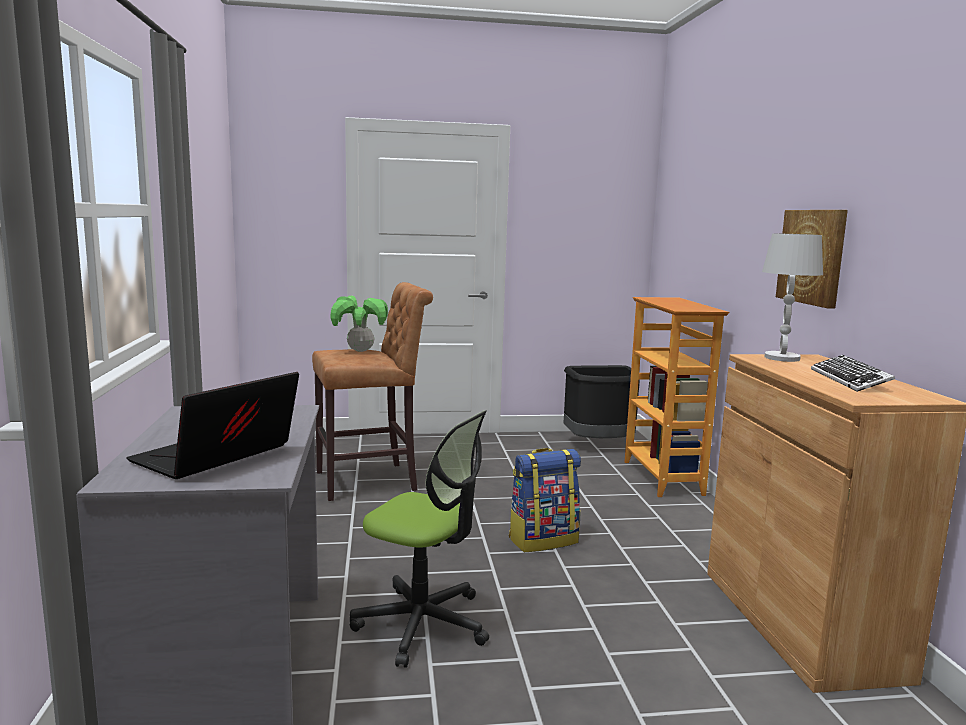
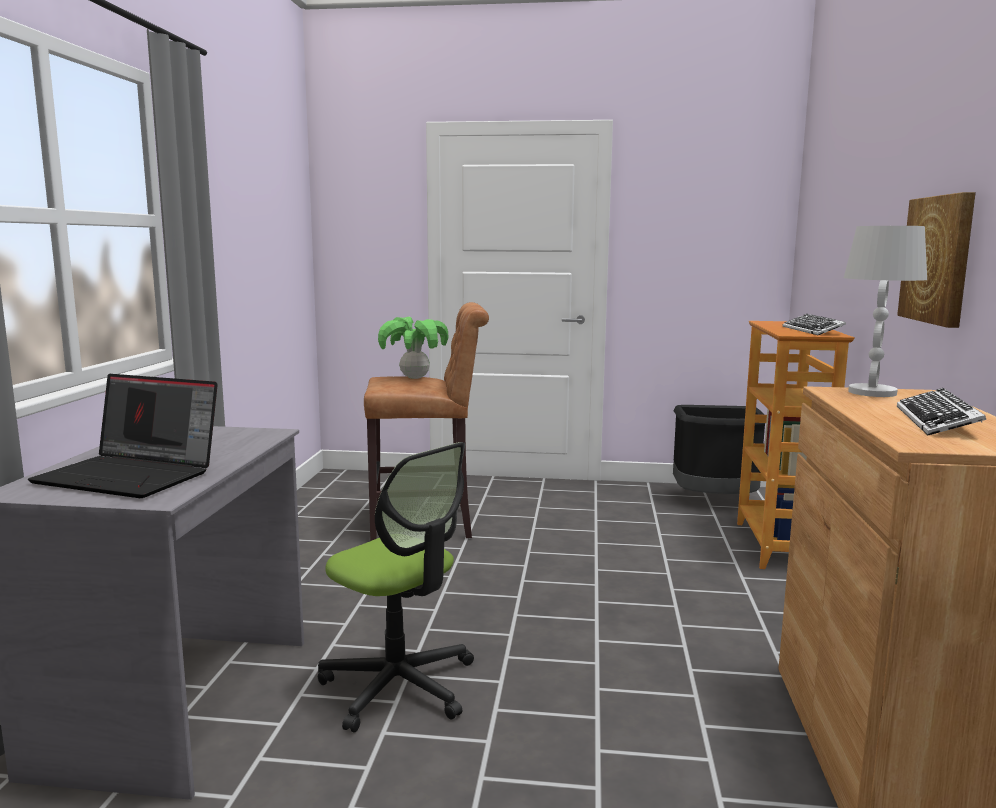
camera: 15 degrees right, 0 degrees up
(215, 457) = (132, 475): laptop -> laptop turned 120 degrees counterclockwise
(543, 540) = (588, 606): backpack -> none
(692, 306) = (812, 330): none -> keyboard

